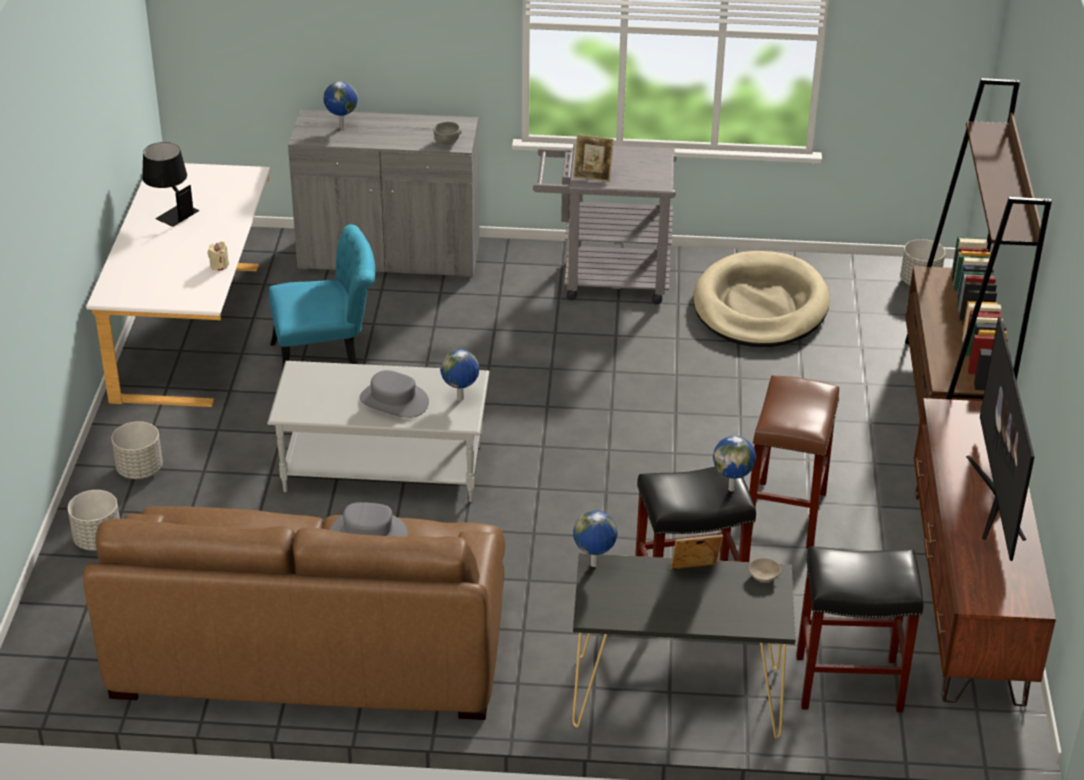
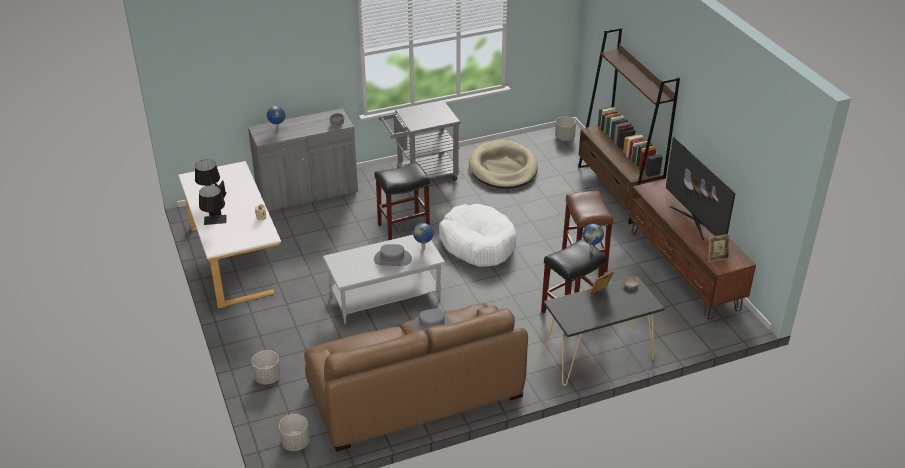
camera: 25 degrees left, 0 degrees up
(139, 470) = (261, 336): grey planter -> grey planter (295, 443)
(142, 254) = (215, 222): none -> black table lamp
(328, 361) = (316, 253): turquoise chair -> none
(592, 176) = (417, 123): picture frame -> picture frame (717, 258)
(594, 565) = (555, 304): globe -> none
(612, 427) = (478, 244): none -> white dog bed
(850, 683) = (665, 325): black stool -> black stool (404, 228)

